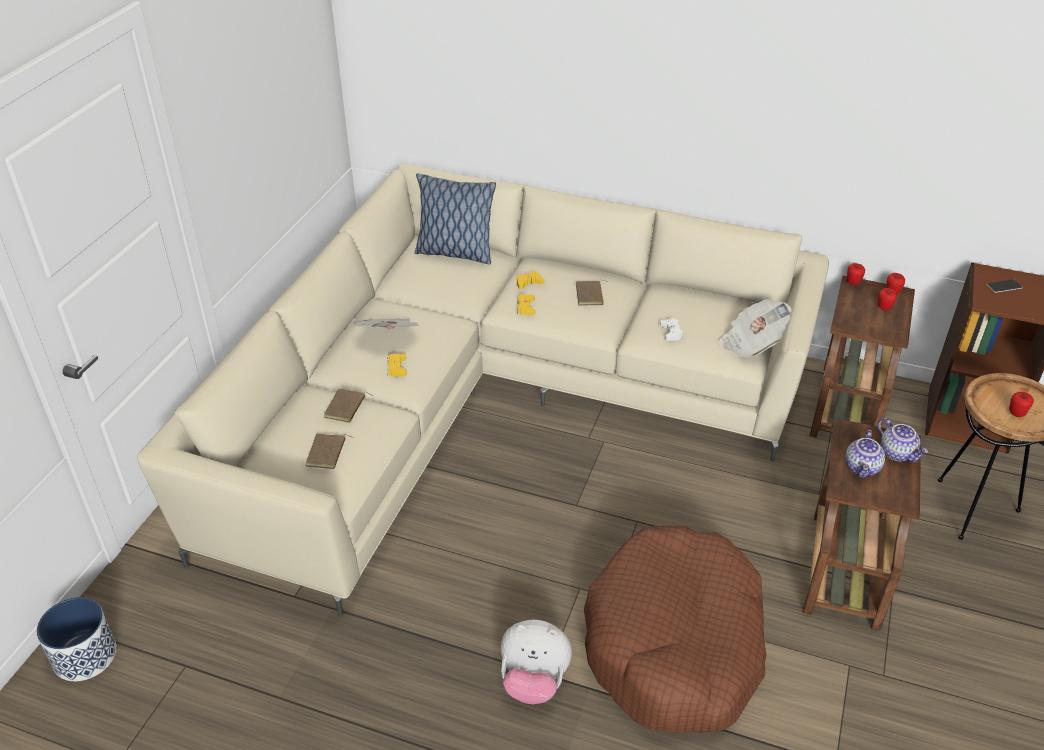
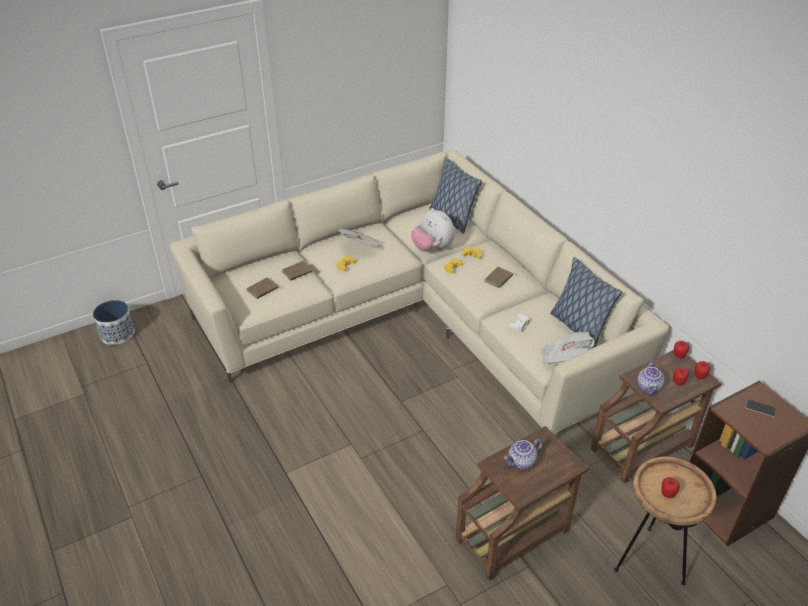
camera: 40 degrees right, 0 degrees up
(534, 681) = (276, 472): plush toy -> plush toy (432, 248)
(675, 644) = (365, 504): brown dog bed -> none
(727, 305) = (578, 327): none -> pillow
(898, 453) = (557, 468): teapot -> teapot (649, 387)

